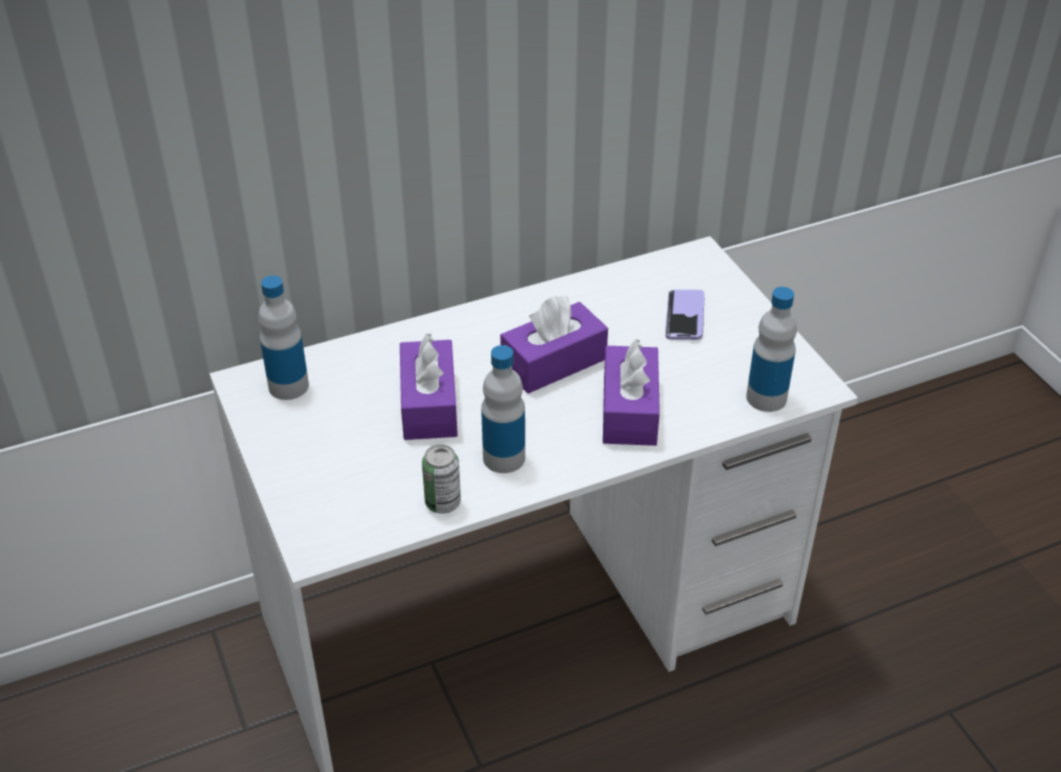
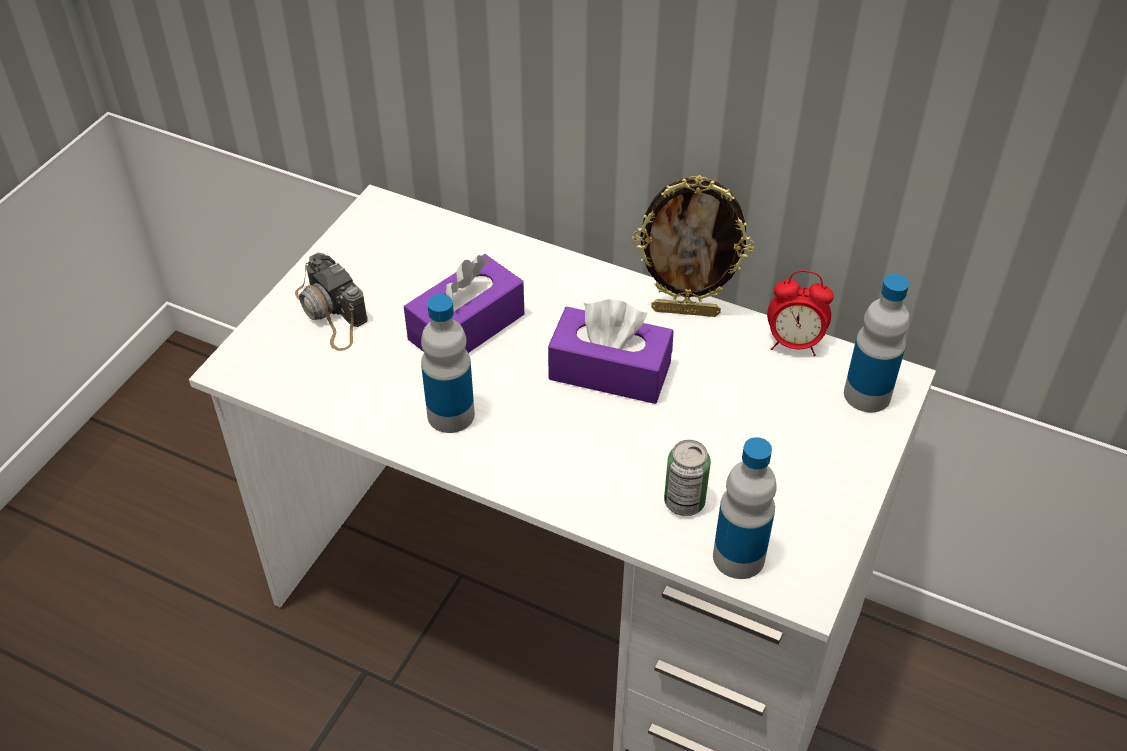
camera: 50 degrees right, 5 degrees up
(288, 386) = (400, 234): bottle -> bottle (867, 394)
(325, 465) = (331, 313): none -> camera
(443, 503) = (357, 410): can -> can (684, 502)
(541, 299) = (686, 310): none -> picture frame
(625, 273) = (794, 343): none -> alarm clock
(629, 410) = (604, 462): purple tissue box -> none
(685, 317) = (785, 424): phone -> none

